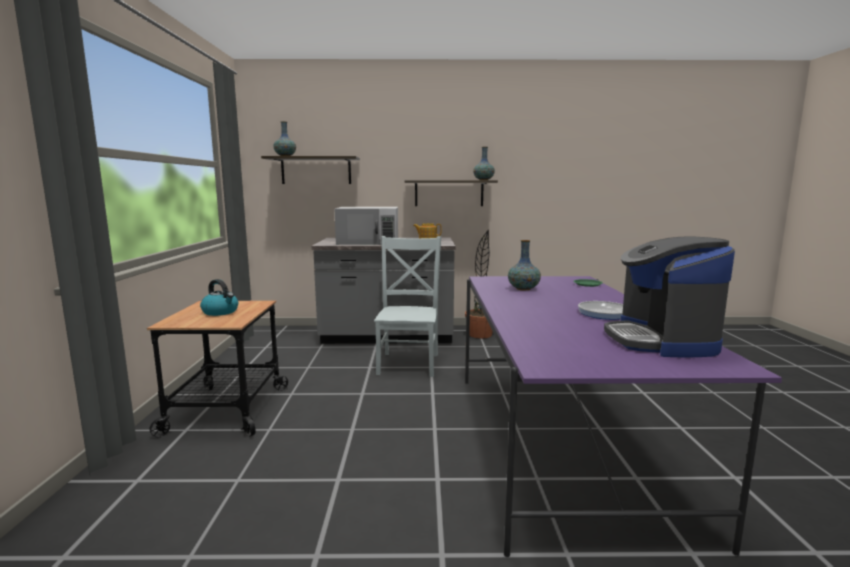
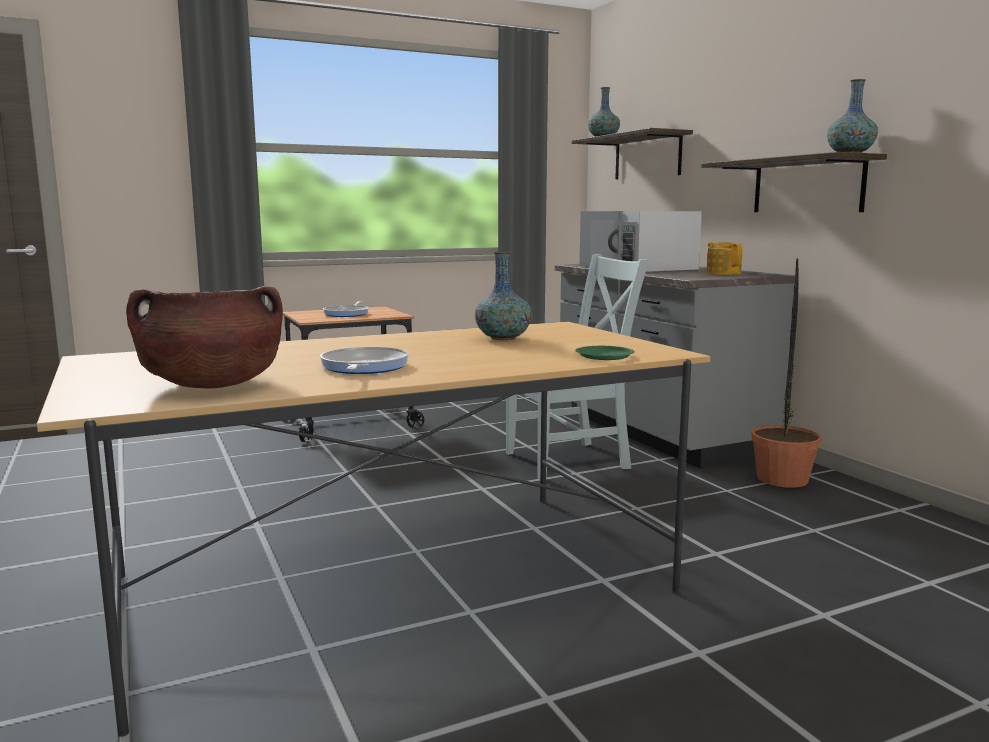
camera: 65 degrees right, 0 degrees up
(221, 312) = (347, 314): kettle -> frying pan
(560, 442) = (393, 584): purple dining table -> beige dining table
(661, 341) = (212, 385): coffee machine -> brown cooking pot

